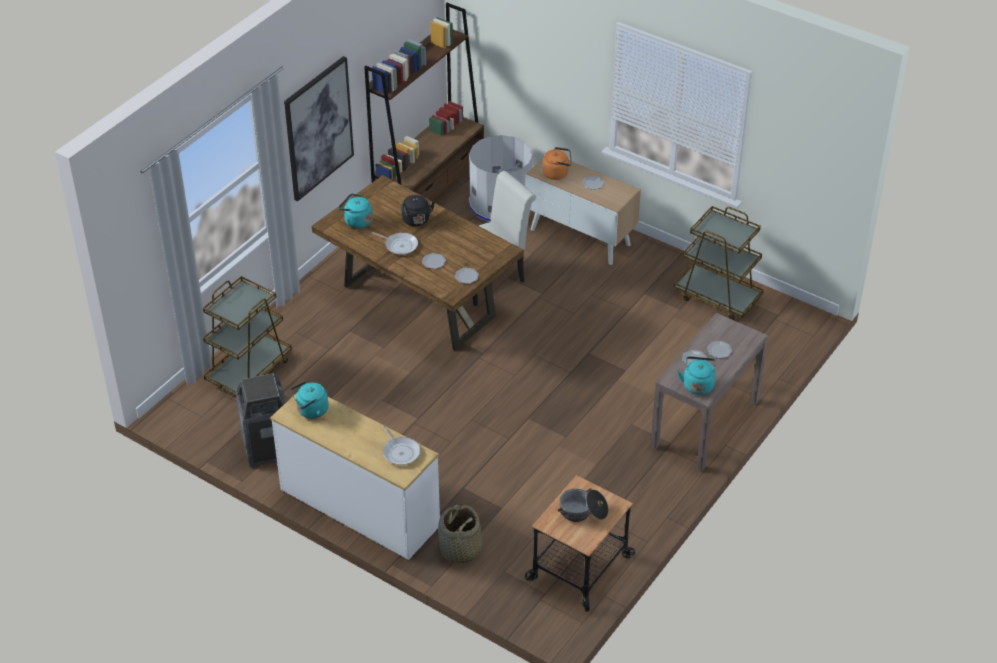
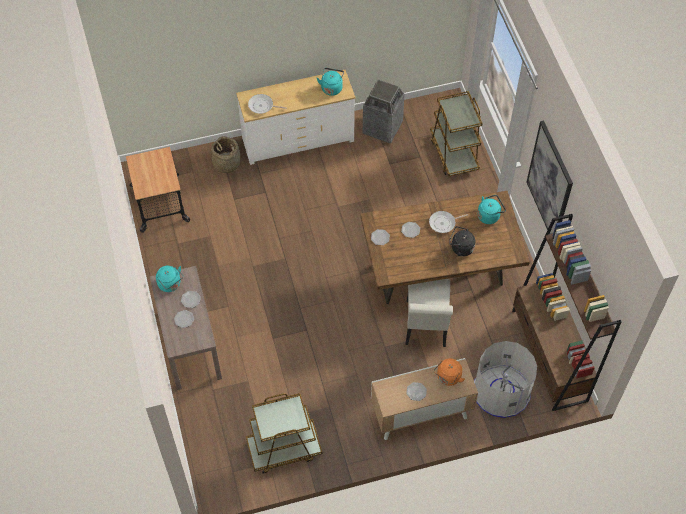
camera: 130 degrees right, 15 degrees up
(583, 512) = (153, 173): cooking pot -> none

